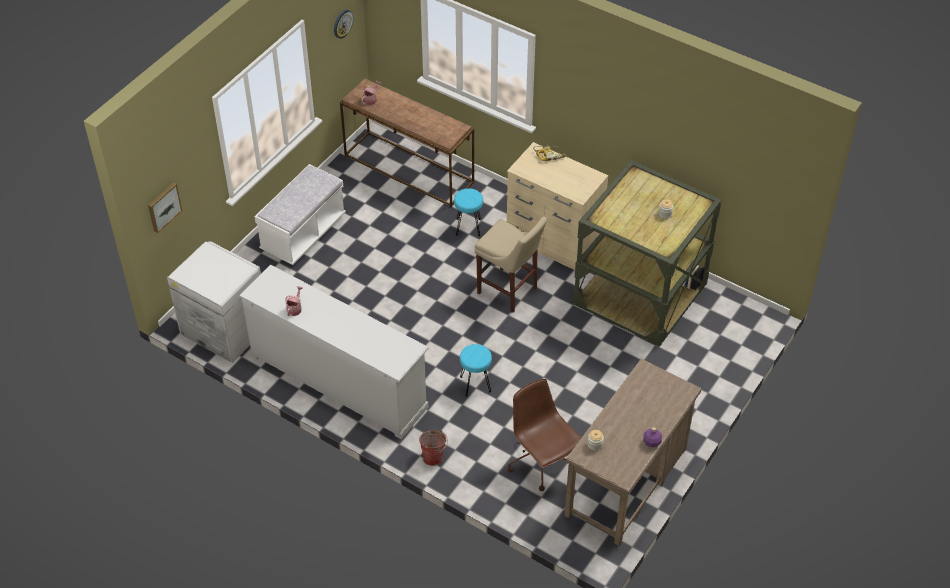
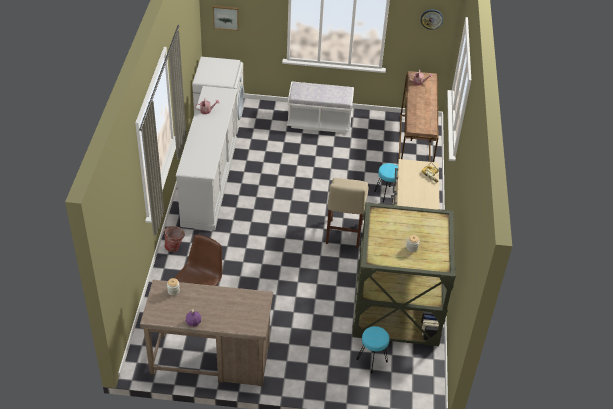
camera: 60 degrees right, 5 degrees down
(475, 383) = (249, 246): turquoise stool -> turquoise stool (372, 360)

